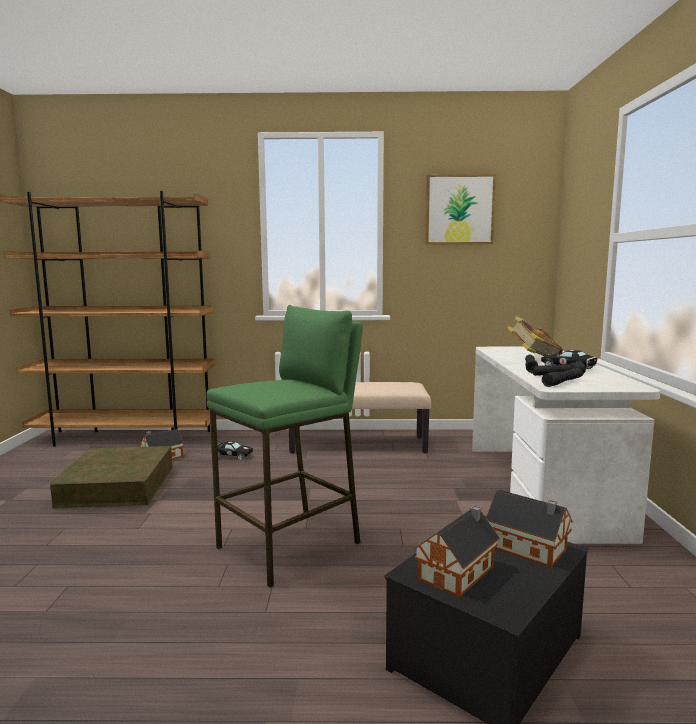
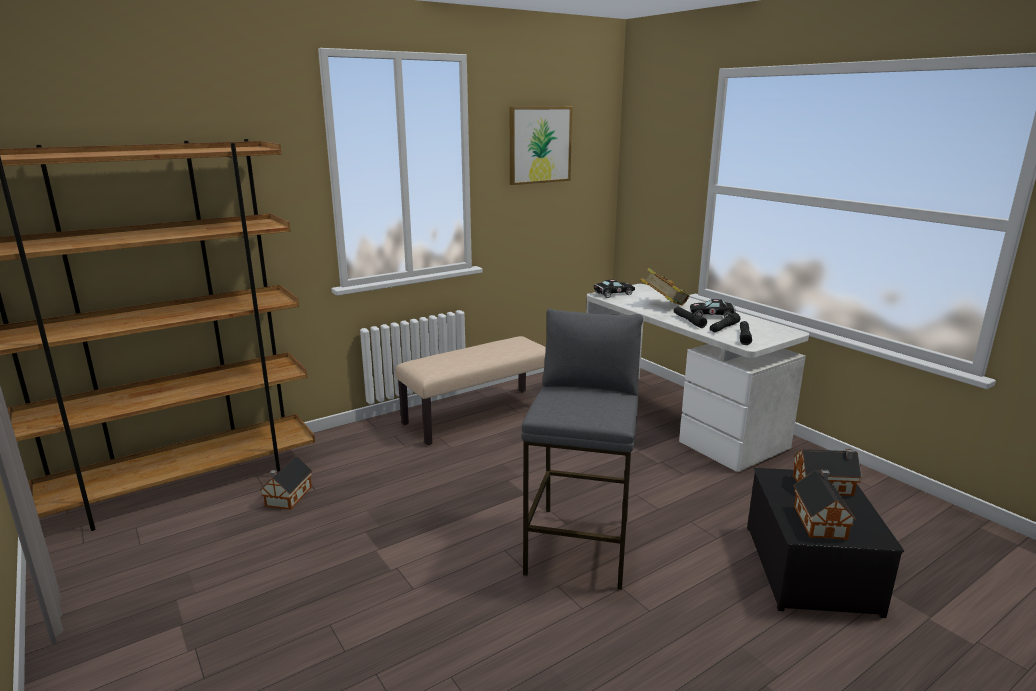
camera: 35 degrees left, 10 degrees up
(118, 486) = (299, 551): brown storage box -> none
(231, 456) = (369, 468): black toy car -> black toy car (612, 294)
(290, 546) = (580, 545): green stool -> grey stool

